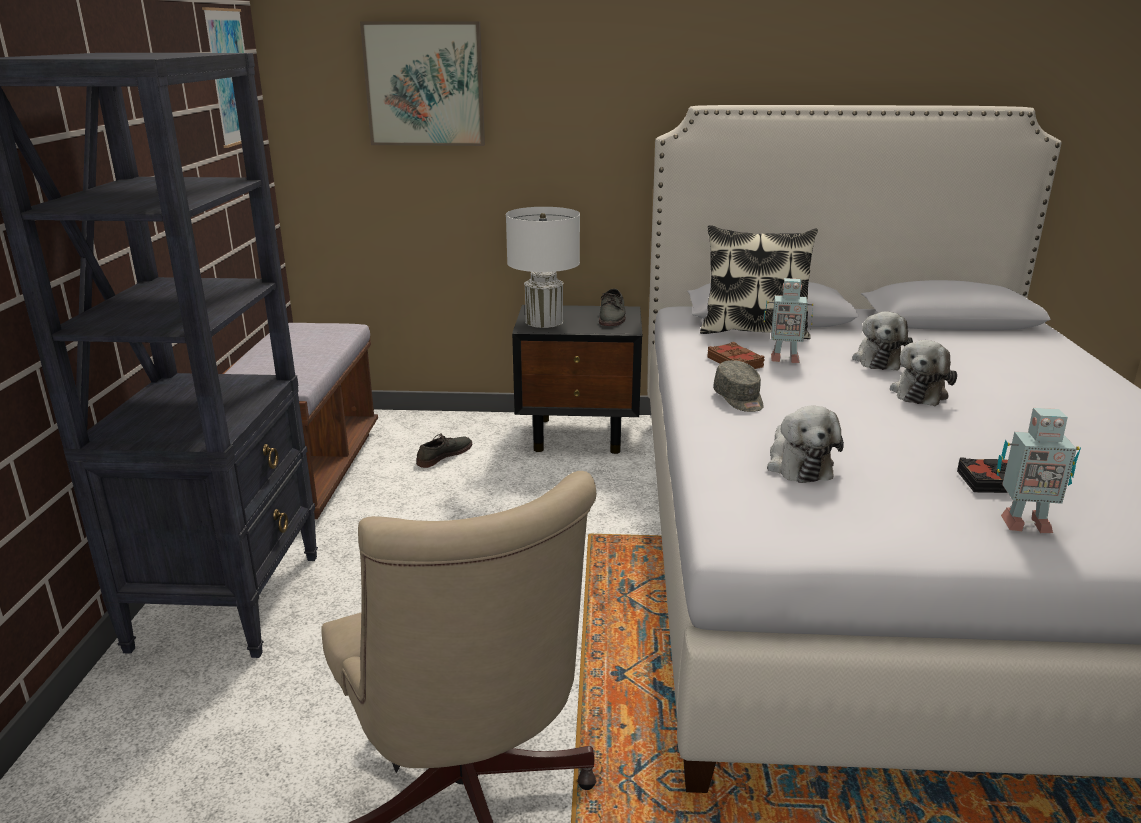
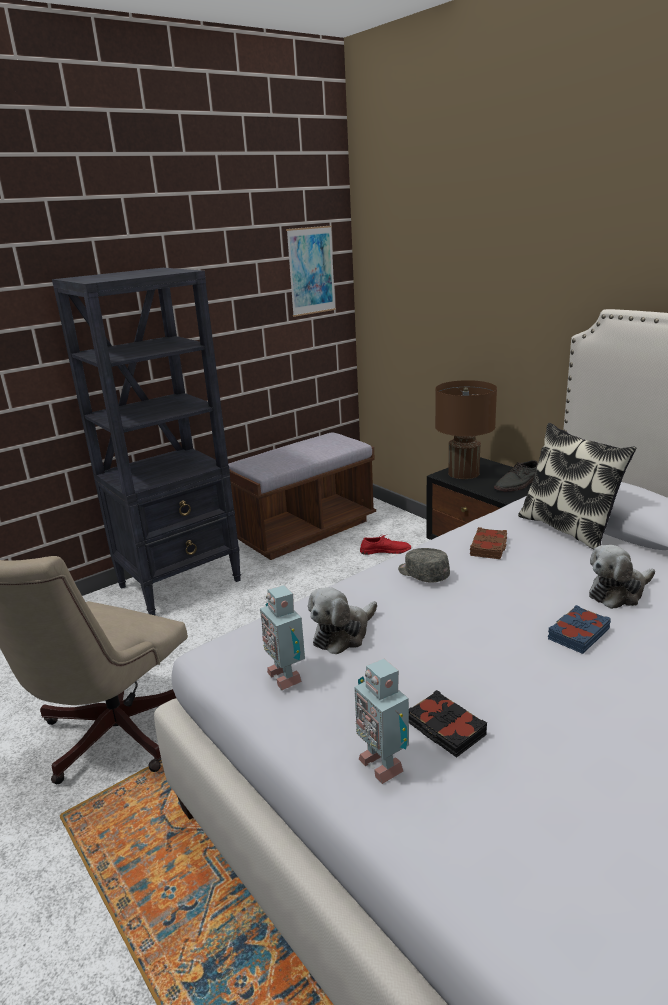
camera: 50 degrees right, 0 degrees up
(425, 84) = (433, 277): picture -> none
(444, 455) = (385, 550): grey shoe -> red shoe
(544, 321) = (463, 473): white table lamp -> brown table lamp
(739, 399) = (422, 574): grey cap -> grey cap turned 105 degrees clockwise
(783, 358) = (534, 559): toy robot -> toy robot (286, 675)
(919, 392) = (577, 634): plush toy -> blue book

